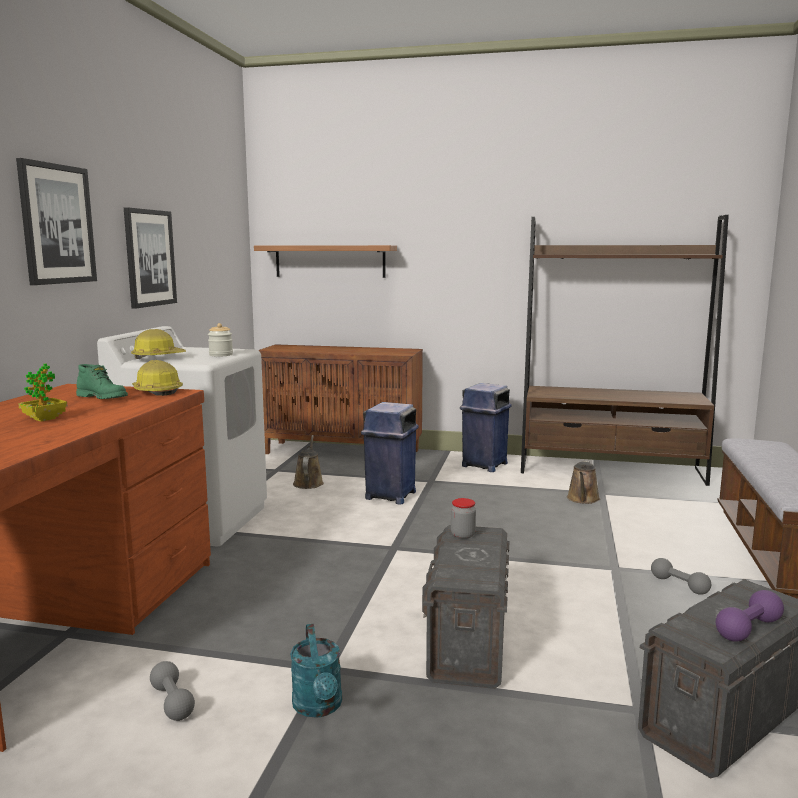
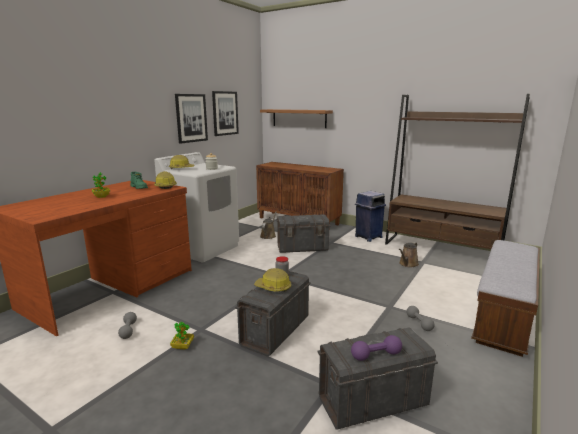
camera: 20 degrees right, 5 degrees up
(57, 224) = (133, 104): picture -> picture (225, 113)
(319, 707) = (183, 346): turquoise watering can -> potted plant
(390, 496) = (302, 248): blue trash can -> grey storage box
(470, 556) = (273, 287): none -> hard hat

